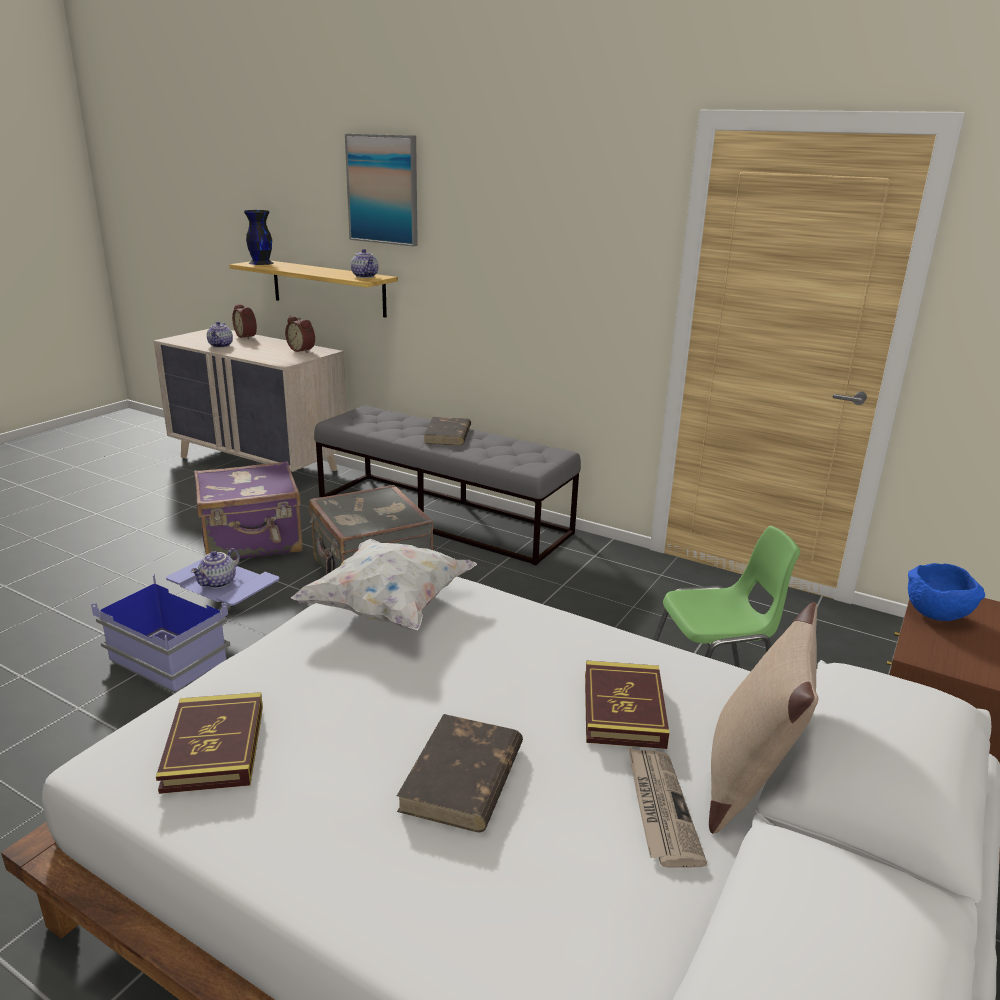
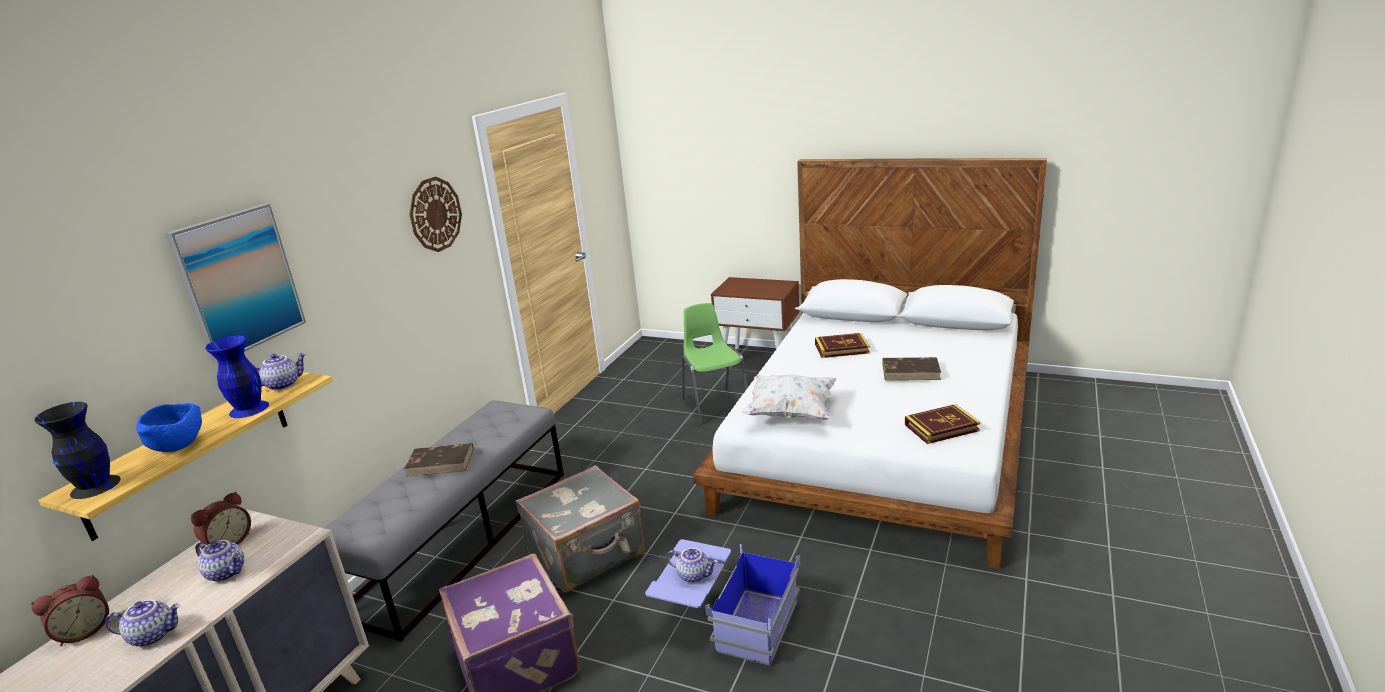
camera: 95 degrees left, 0 degrees up
(265, 352) = (227, 572): none -> teapot
(330, 273) = (248, 409): none -> blue vase
(588, 213) = (435, 214): none -> wall clock
(659, 808) = (893, 340): newspaper -> none
(749, 779) = (865, 329): beige pillow -> none
(937, 615) = (742, 291): blue bowl -> blue bowl (179, 446)

